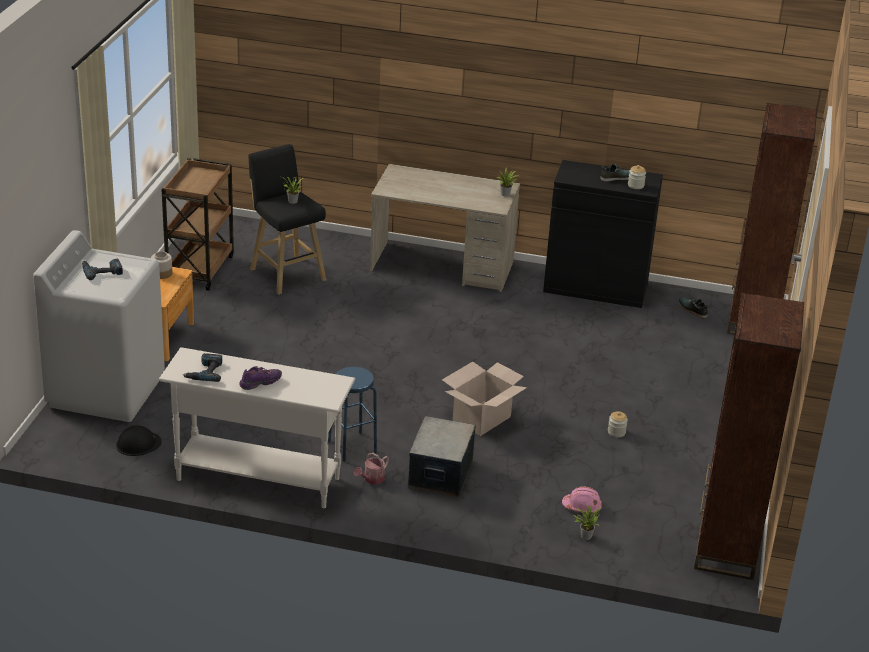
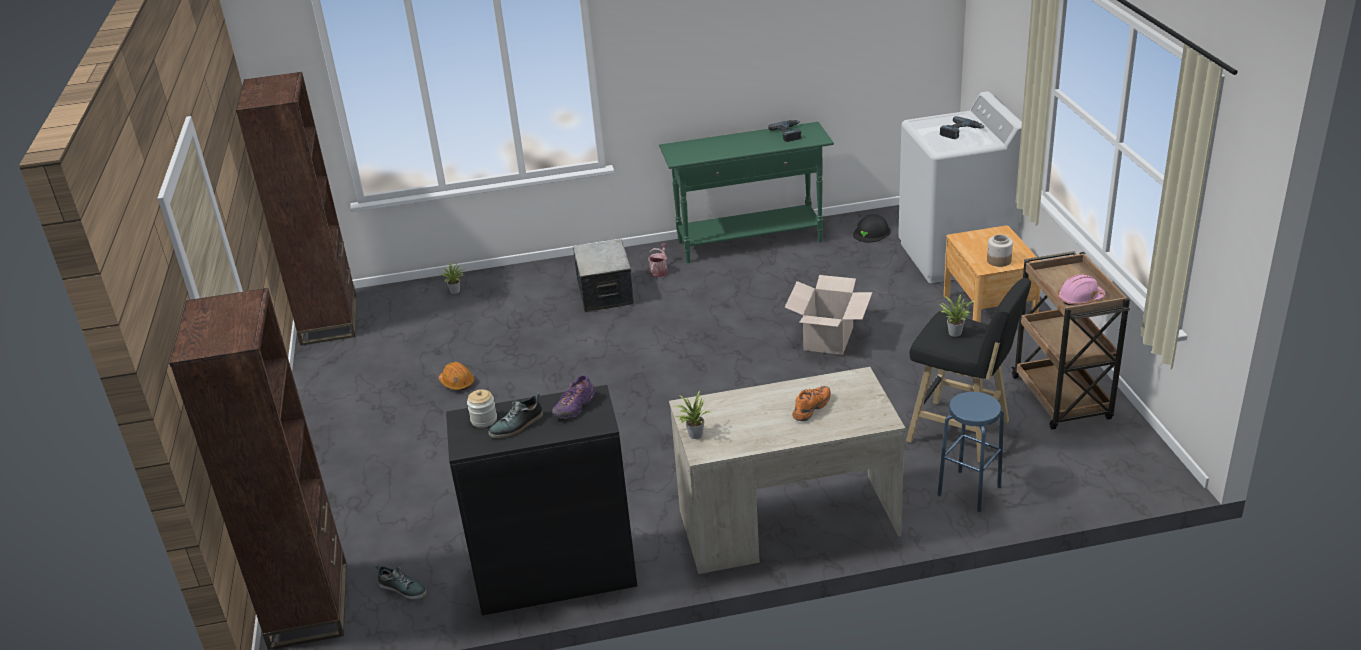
camera: 160 degrees right, 0 degrees up
(257, 479) = (750, 242): white console table -> green console table
(260, 383) = (738, 140): purple shoe -> purple shoe (575, 407)
(352, 446) = (698, 287): blue stool -> blue stool (969, 491)
(429, 185) = (811, 409): none -> orange shoe
(482, 419) = (599, 349): cardboard box -> cardboard box (828, 338)
(582, 506) = (467, 310): pink hard hat -> pink hard hat (1080, 299)
(616, 432) = (457, 383): jar -> orange hard hat

